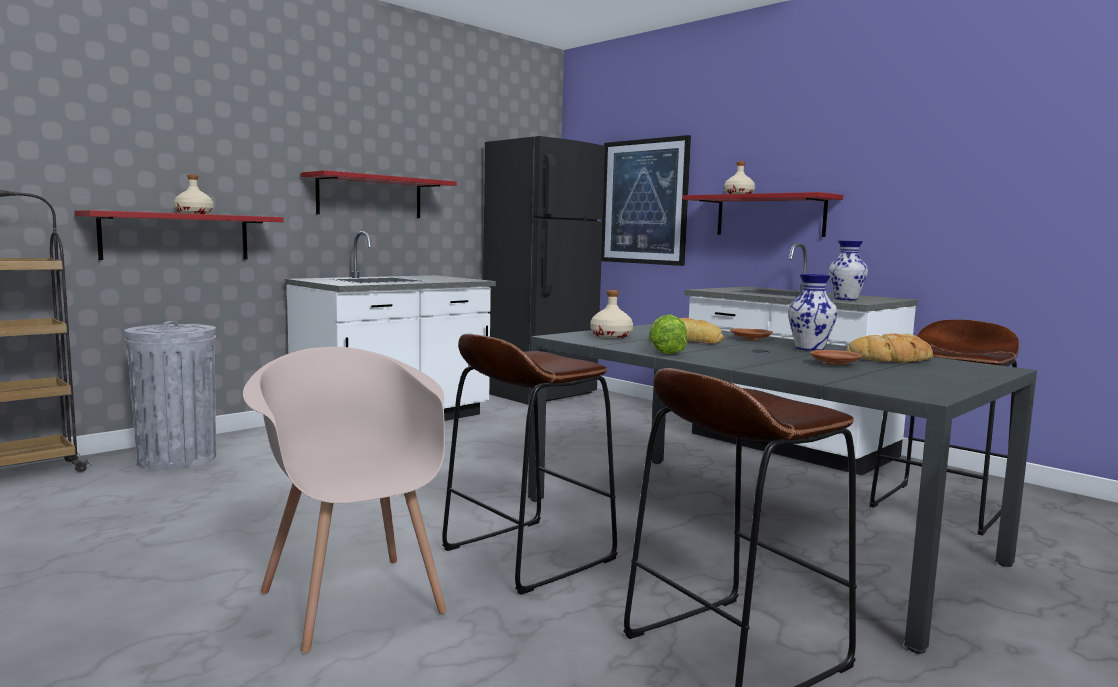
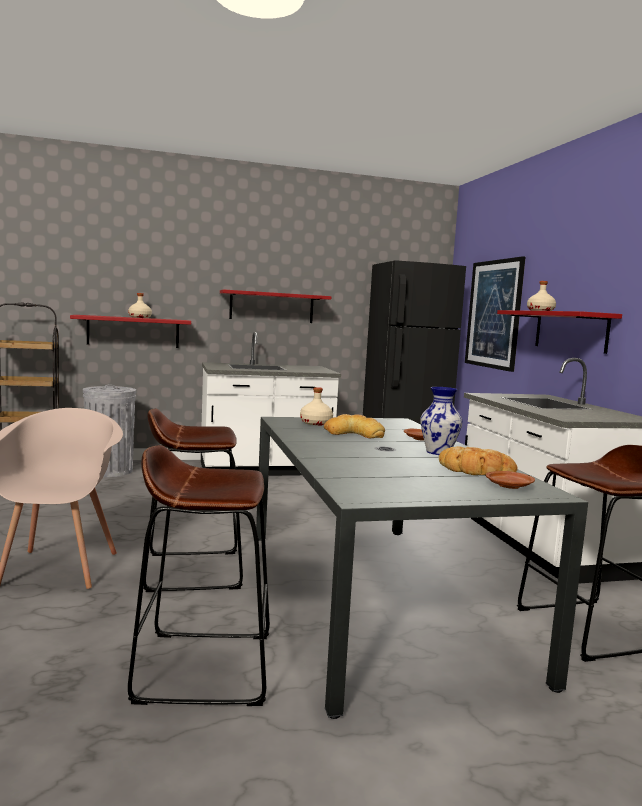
camera: 30 degrees right, 0 degrees up
(666, 351) = (305, 439): lettuce -> none
(835, 364) = (400, 466): brown plate -> brown plate (509, 486)
(845, 299) = (575, 414): vase -> none

